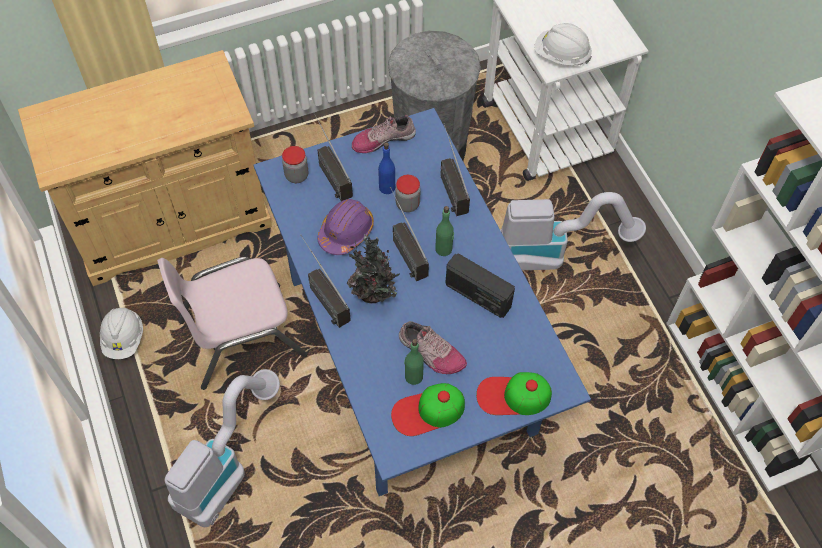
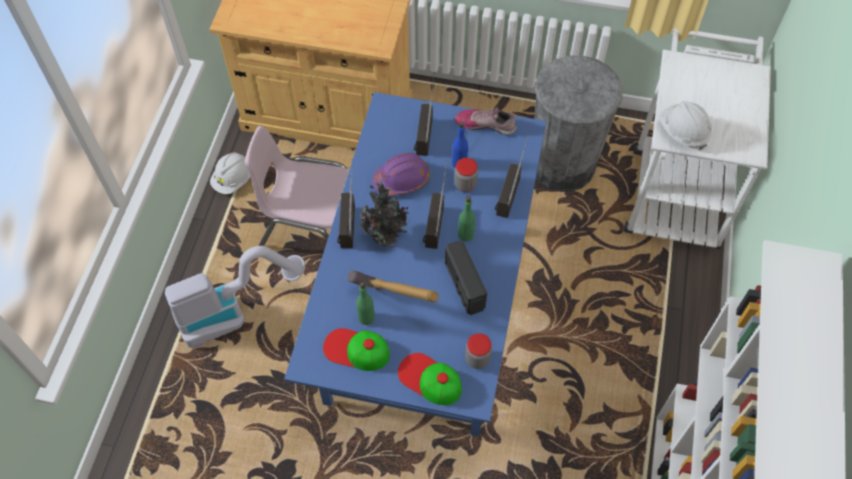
camera: 35 degrees right, 0 degrees up
(296, 175) = (398, 117): jar -> jar (477, 359)
(430, 353) = (393, 307): shoe -> hammer
(554, 253) = (603, 303): vacuum cleaner -> none

